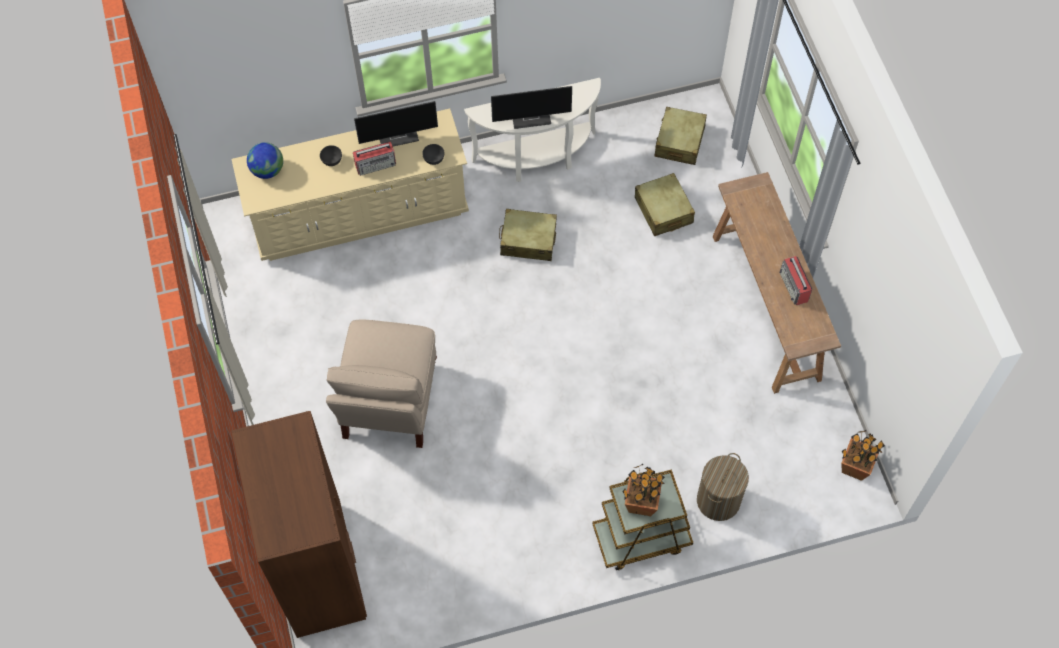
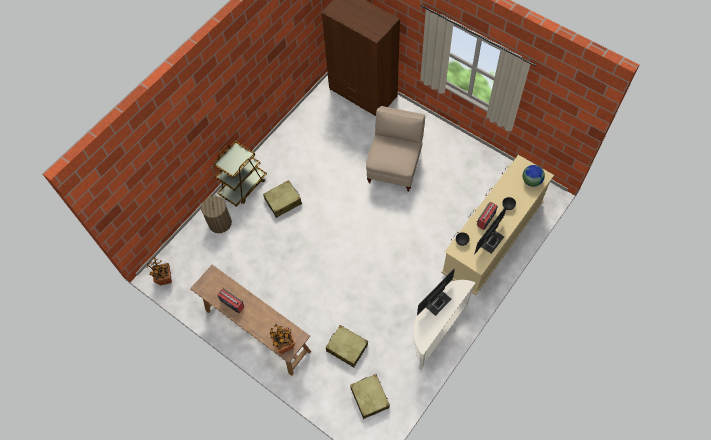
camera: 145 degrees right, 0 degrees up
(389, 402) = (394, 167): beige chair -> beige chair turned 45 degrees clockwise
(528, 240) = (400, 282): beige suitcase -> beige suitcase (283, 201)
(641, 503) = (237, 157): potted plant -> potted plant (285, 345)

